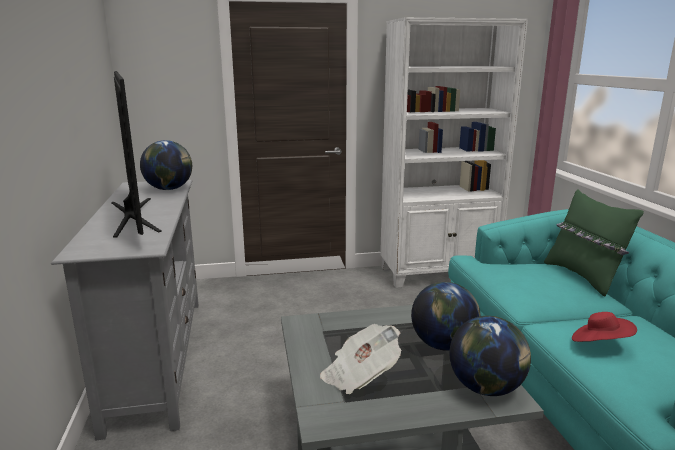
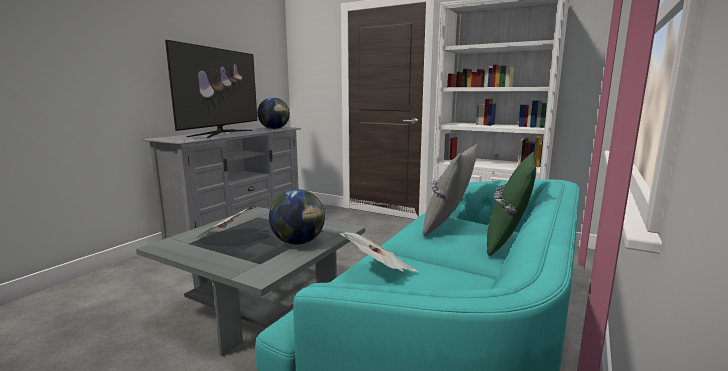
camera: 40 degrees right, 5 degrees down
(486, 388) = (262, 267): globe -> none
(528, 275) = (449, 225): none -> grey pillow
(600, 344) = (379, 271): red hat -> newspaper

